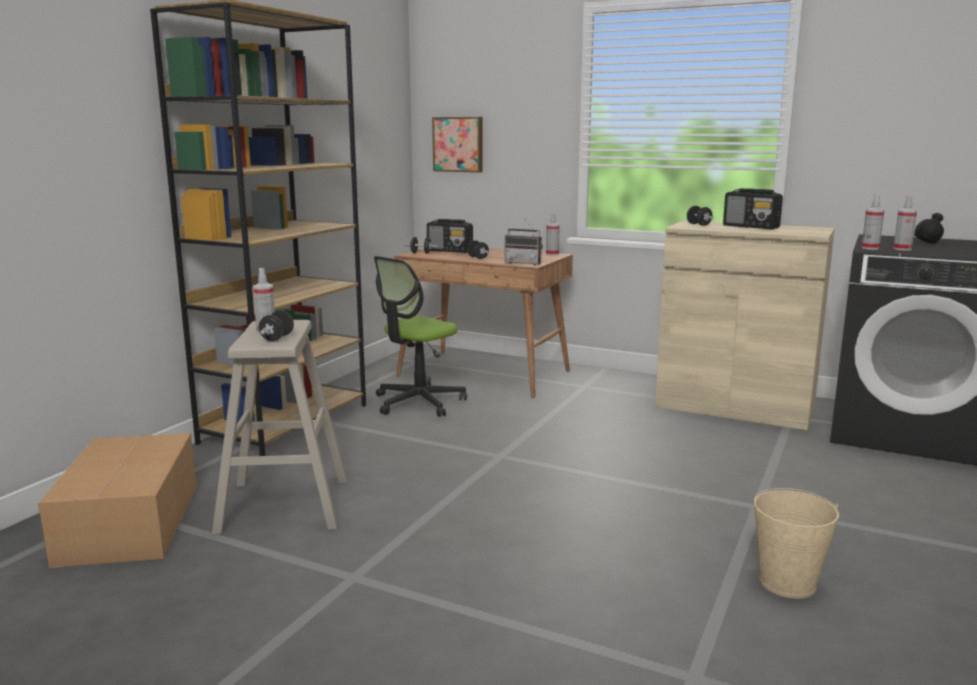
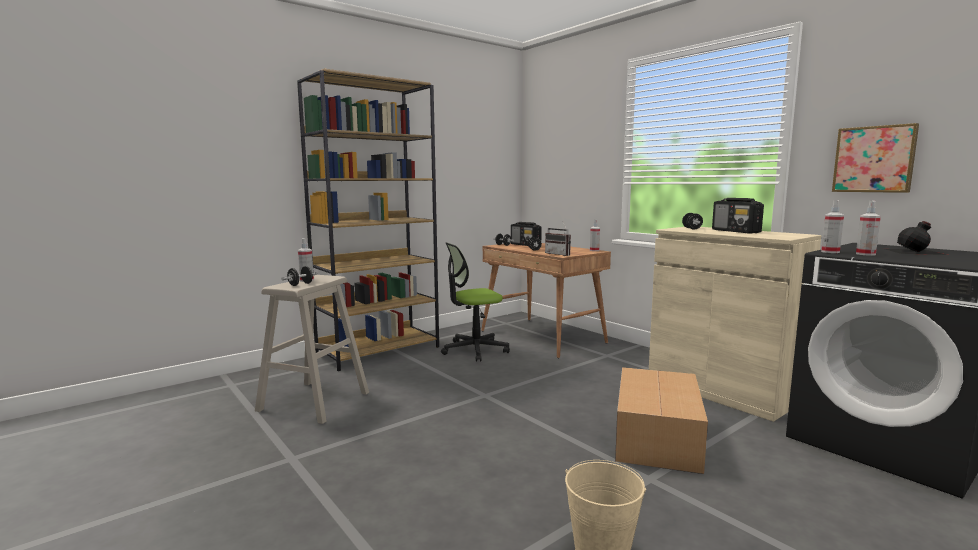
camera: 25 degrees right, 5 degrees down
(131, 522) = (227, 395): cardboard box -> cardboard box (657, 436)
(458, 144) = (548, 170): picture -> picture (874, 159)

